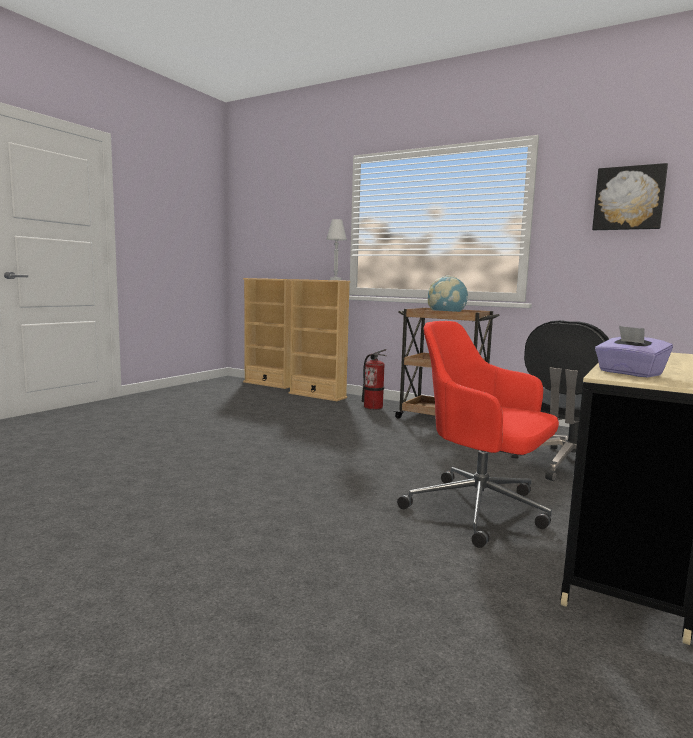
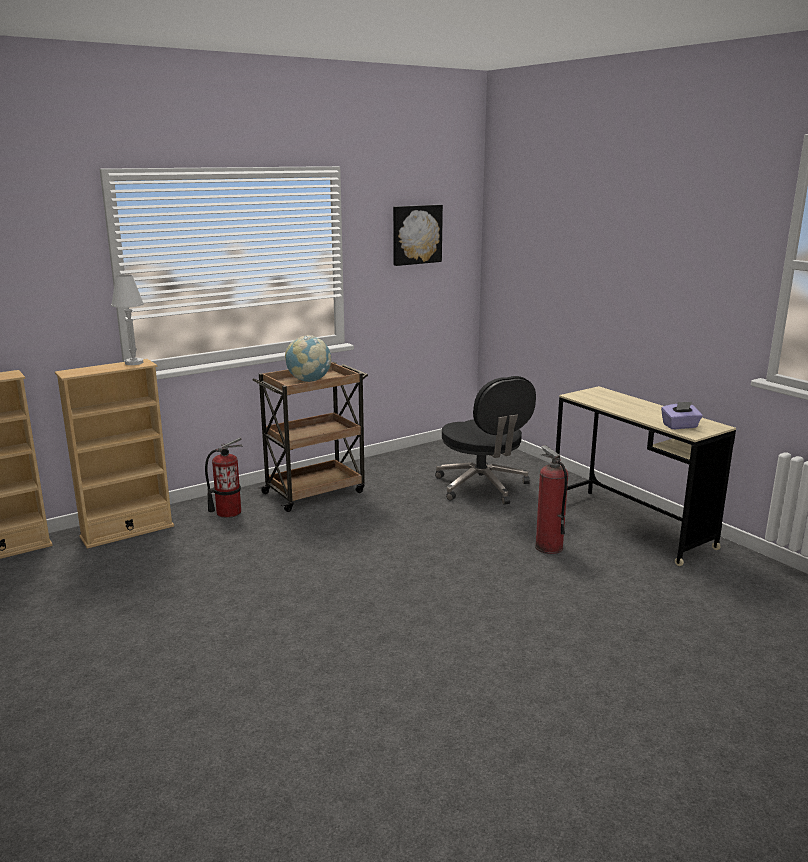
camera: 65 degrees left, 10 degrees up
(480, 510) = (548, 547): red office chair -> fire extinguisher

